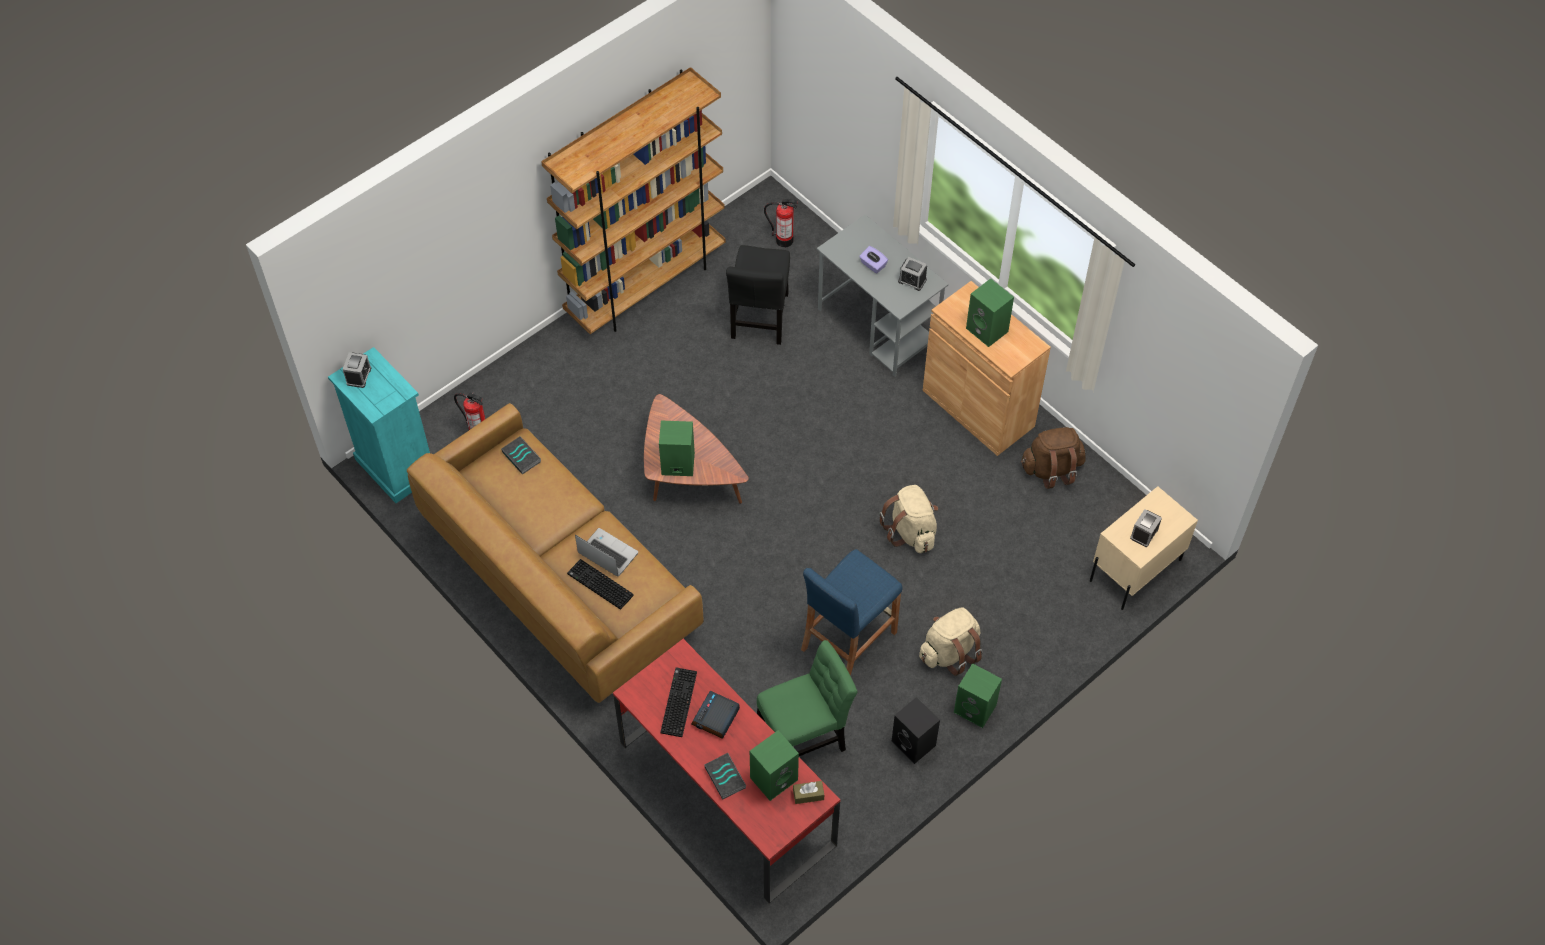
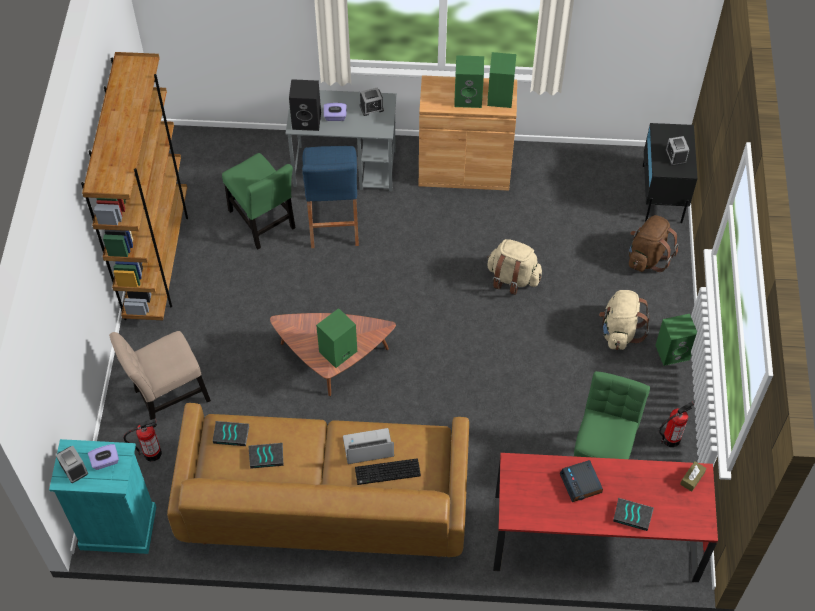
camera: 45 degrees left, 0 degrees up
(384, 389) = (105, 461): none -> purple tissue box
(528, 495) = (266, 456): none -> book
(535, 400) = (168, 398): none -> beige chair
(677, 701) = (546, 496): keyboard -> none
(760, 319) = (263, 222): black chair -> green chair
(774, 777) = (660, 487): green speaker -> green speaker (499, 96)
(784, 240) = (219, 159): fire extinguisher -> fire extinguisher (671, 439)
(848, 640) = (554, 377): blue stool -> blue stool (333, 221)
(915, 743) = (664, 404): black speaker -> black speaker (307, 120)
(1051, 469) = (549, 173): brown backpack -> brown backpack (647, 257)
(1135, 570) = (662, 194): beige nightstand -> black nightstand

